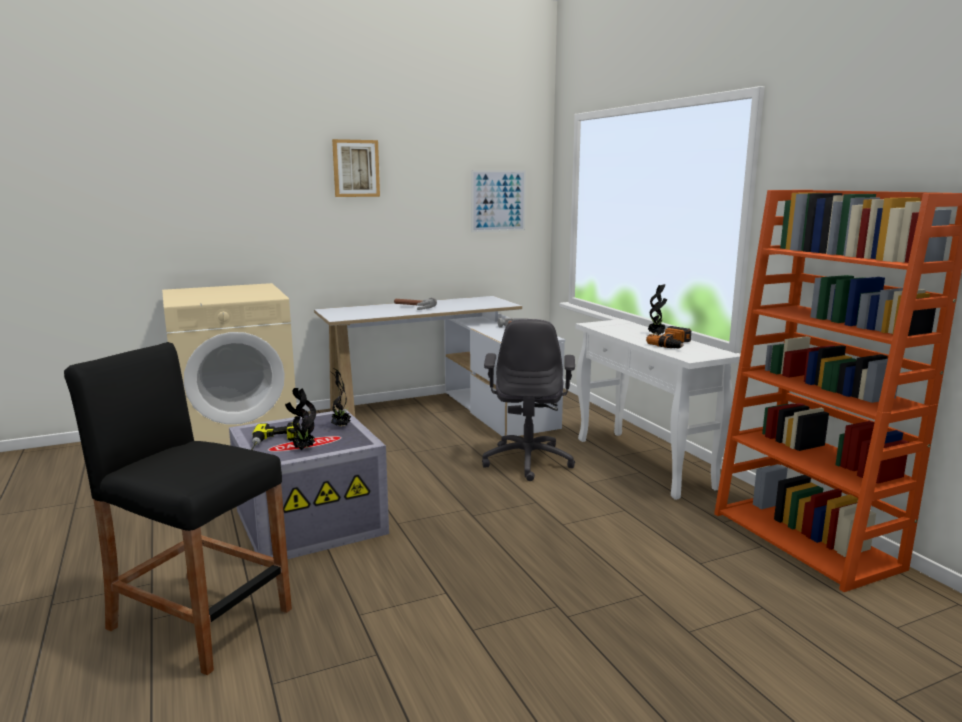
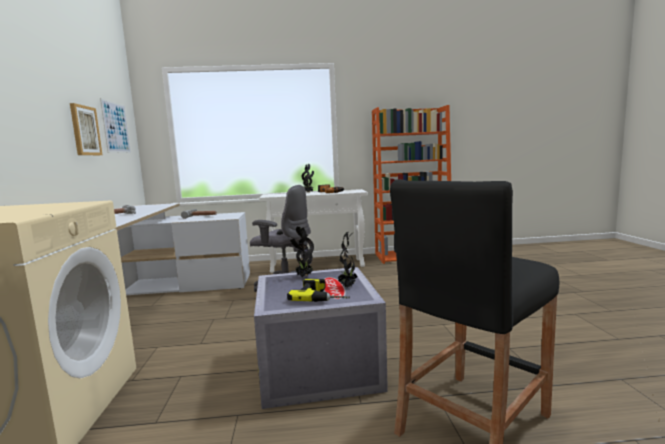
camera: 70 degrees left, 5 degrees down
(356, 168) = (29, 76): picture -> picture (85, 130)

